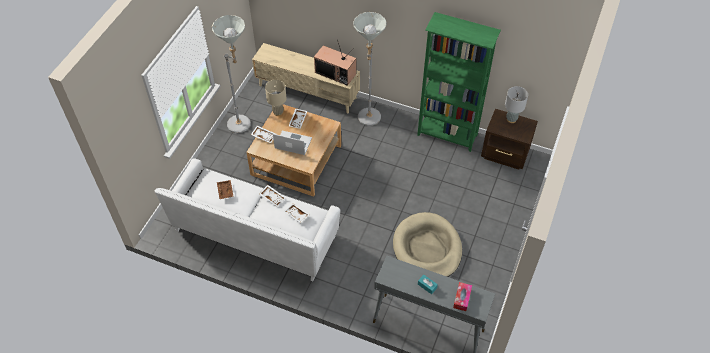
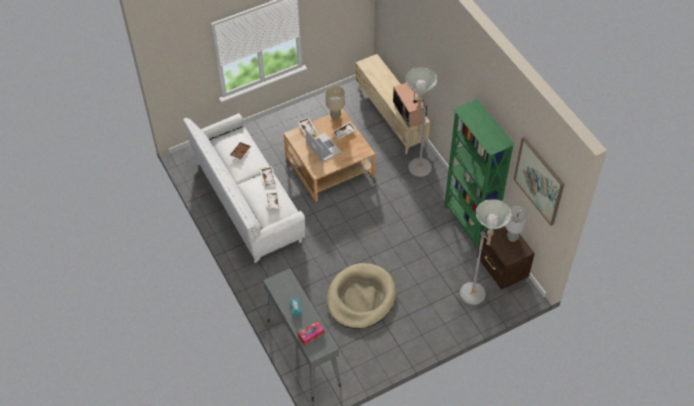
camera: 40 degrees right, 0 degrees up
(244, 125) = (316, 114): grey floor lamp -> grey floor lamp (476, 297)
(538, 48) = (539, 180): none -> picture

